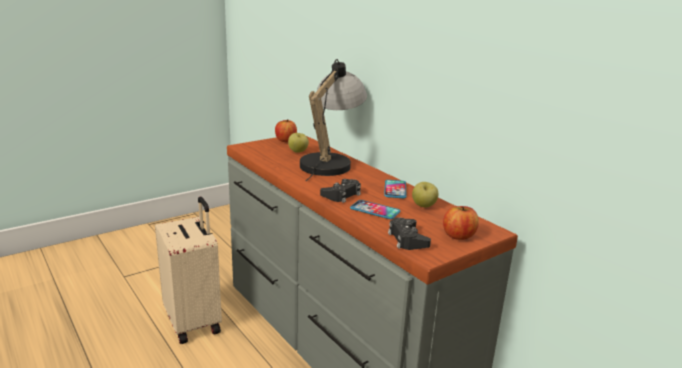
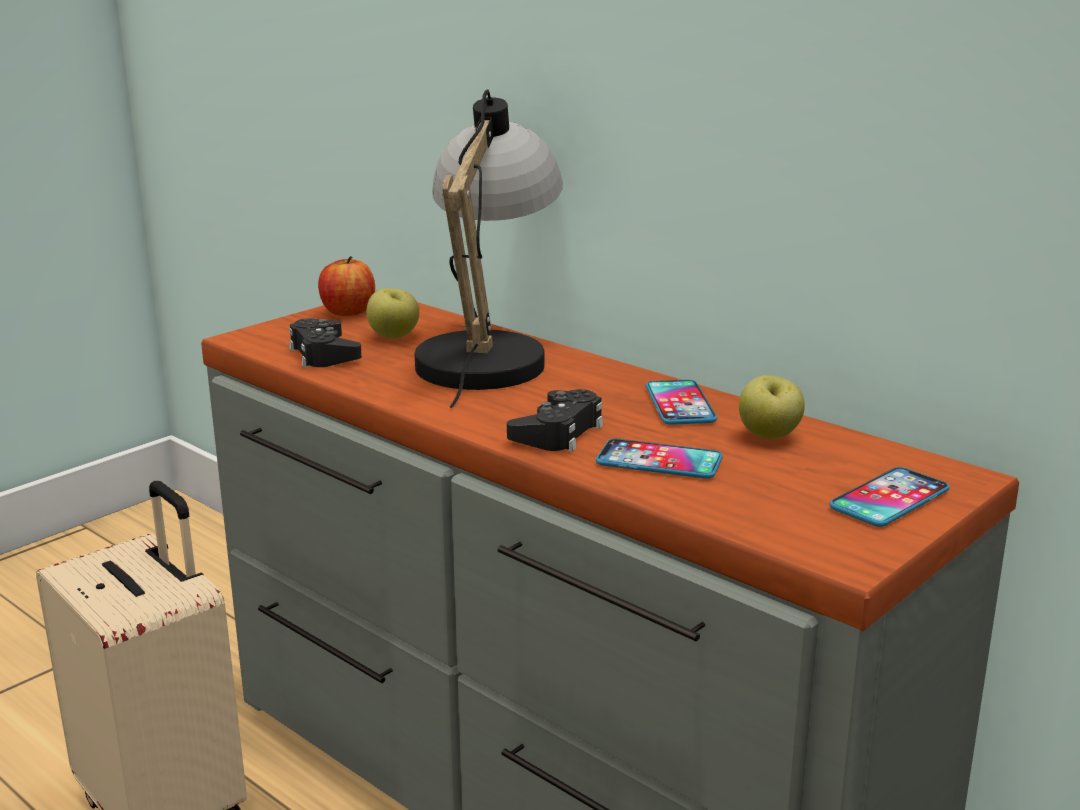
camera: 10 degrees left, 0 degrees up
(407, 239) = (775, 523): black game controller -> black game controller (324, 354)
(458, 236) = (889, 499): apple -> phone

